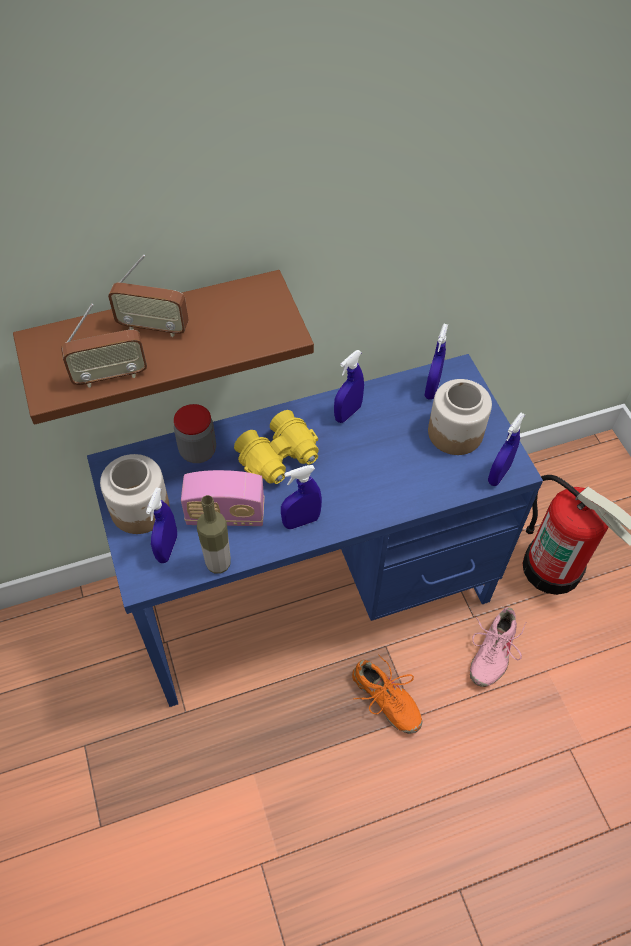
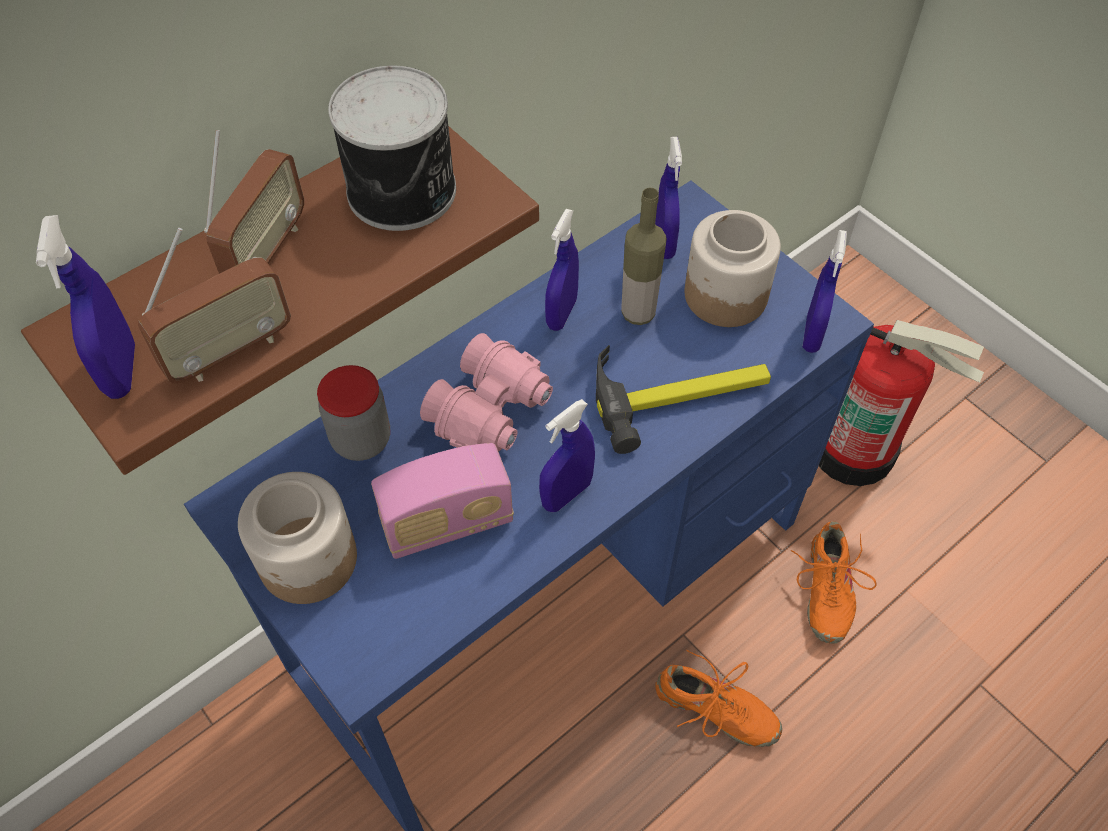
camera: 20 degrees left, 0 degrees up
(153, 327) = (267, 252): radio -> radio turned 60 degrees counterclockwise
(167, 548) = (379, 606): blue spray bottle -> blue spray bottle (121, 371)
(218, 563) = (470, 602): bottle -> bottle (638, 313)
(242, 314) = (404, 191): none -> can
(280, 458) = (492, 410): yellow binoculars -> pink binoculars
(397, 483) = (680, 392): none -> hammer
(492, 652) = (826, 590): pink shoe -> orange shoe

